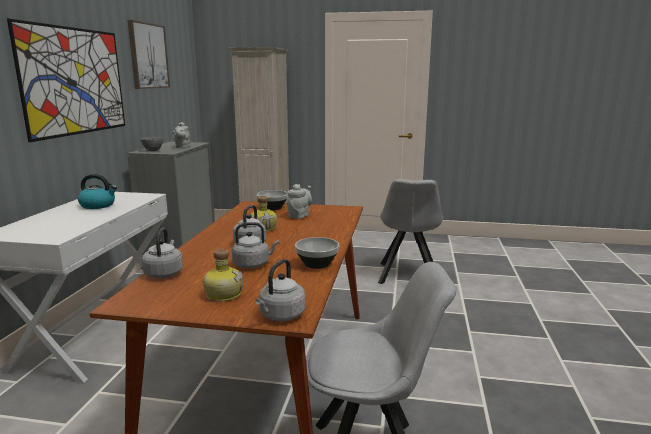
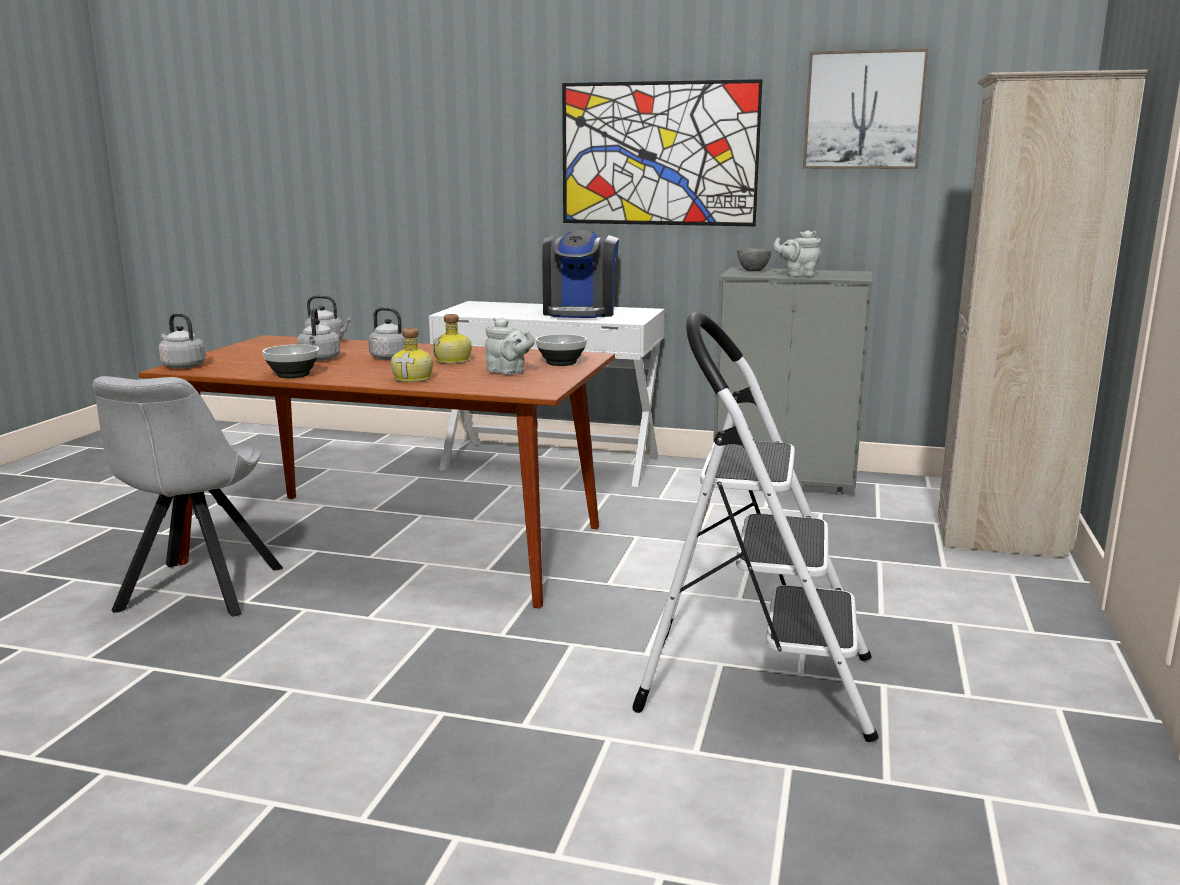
camera: 95 degrees right, 0 degrees up
(98, 205) = (580, 312): kettle -> coffee machine
(223, 294) = (252, 354): bottle -> bottle (414, 378)
(407, 276) = (749, 682): grey chair -> step ladder

